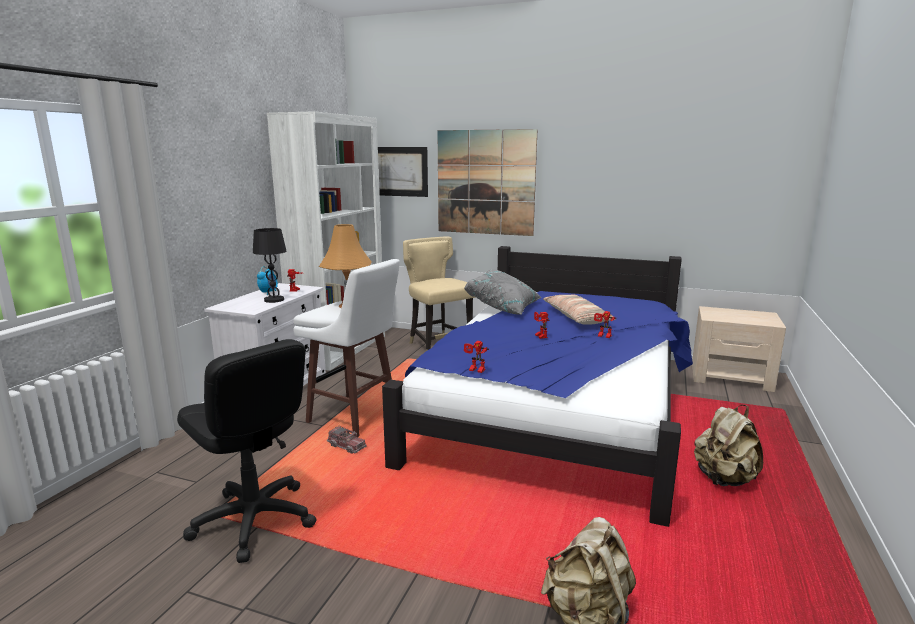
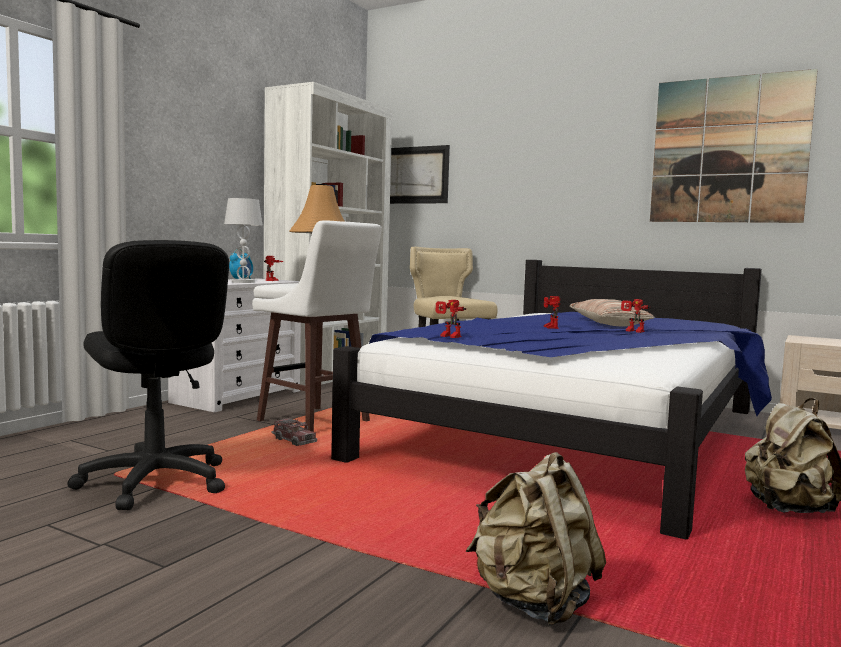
camera: 10 degrees right, 10 degrees down
(274, 300) = (243, 282): black table lamp -> white table lamp
(485, 182) = (515, 184): picture -> picture (728, 150)
(504, 307) = (519, 315): grey pillow -> none

